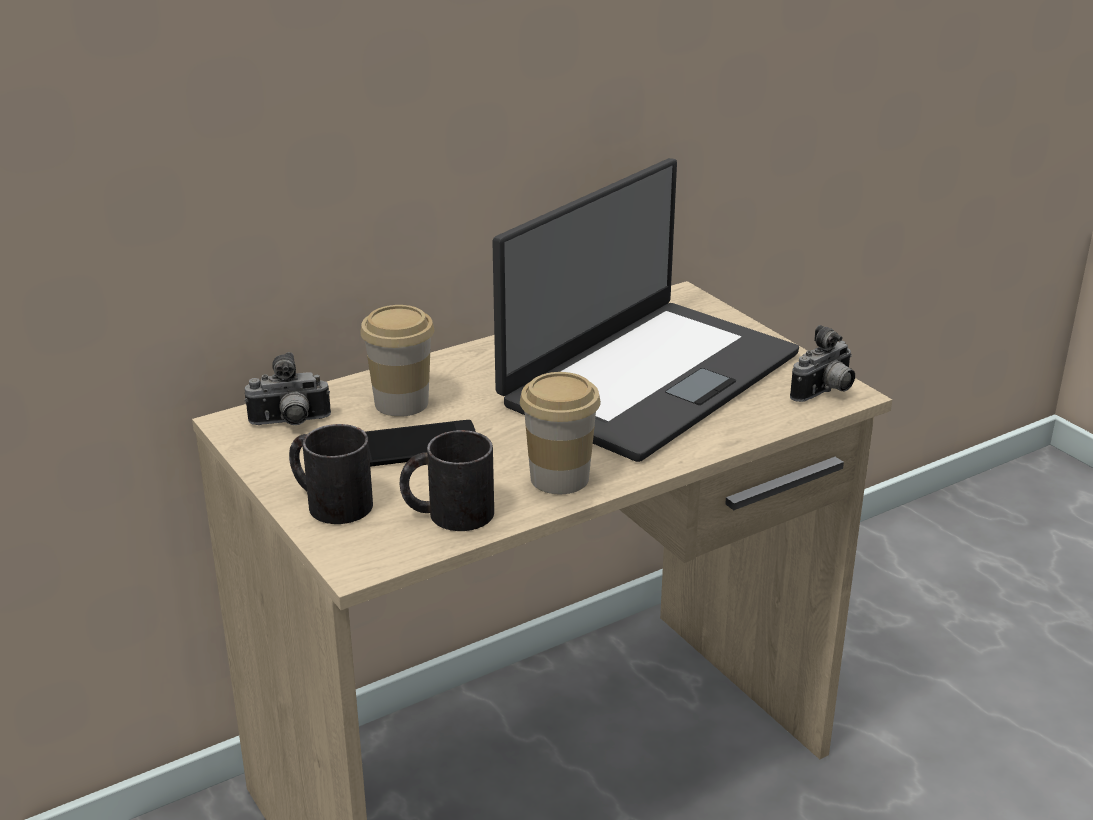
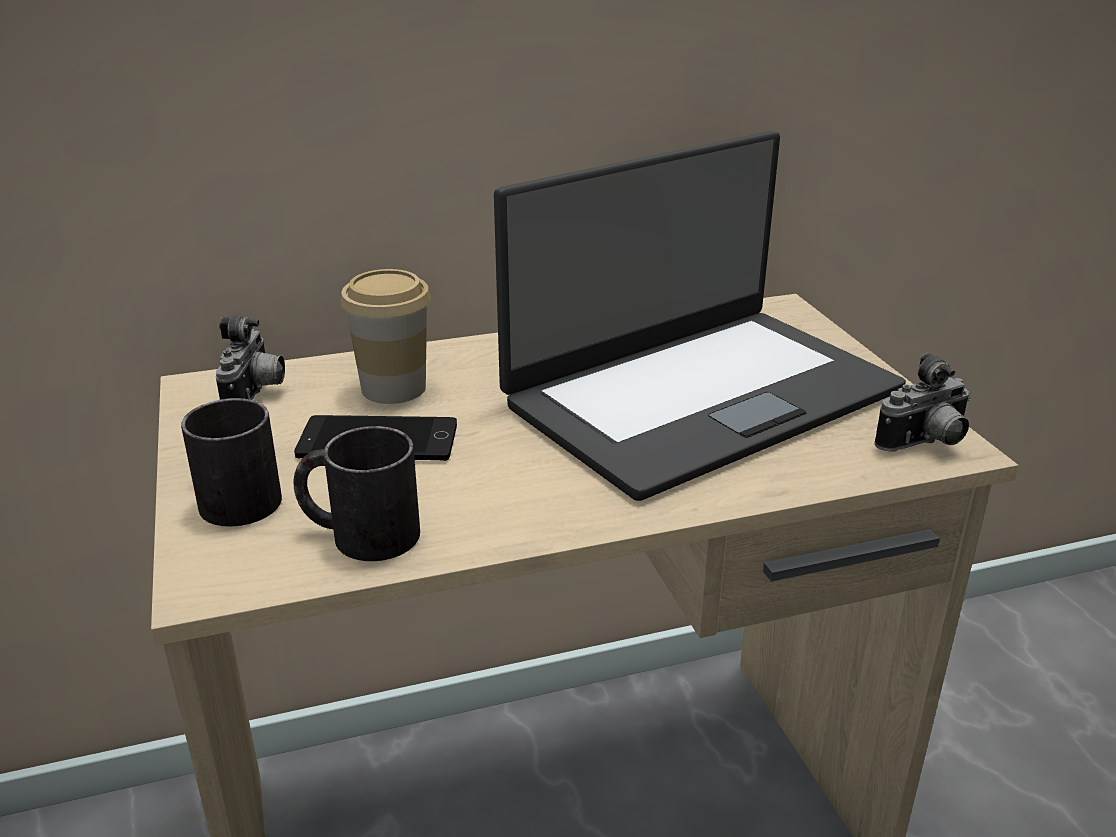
camera: 15 degrees right, 0 degrees up
(290, 423) = (256, 395): camera -> camera turned 90 degrees counterclockwise
(559, 478) = (525, 507): cup -> none

